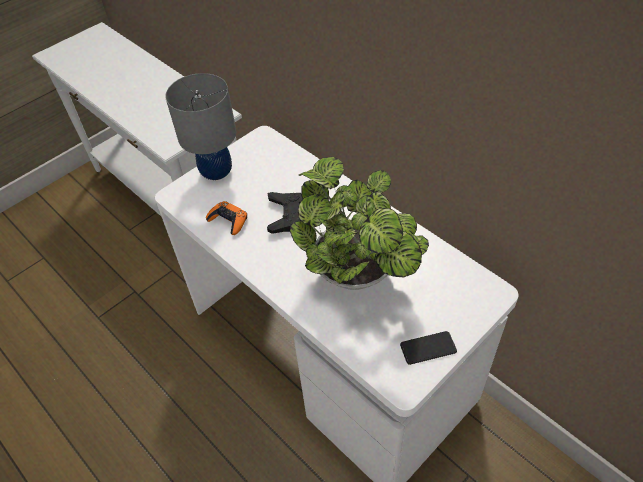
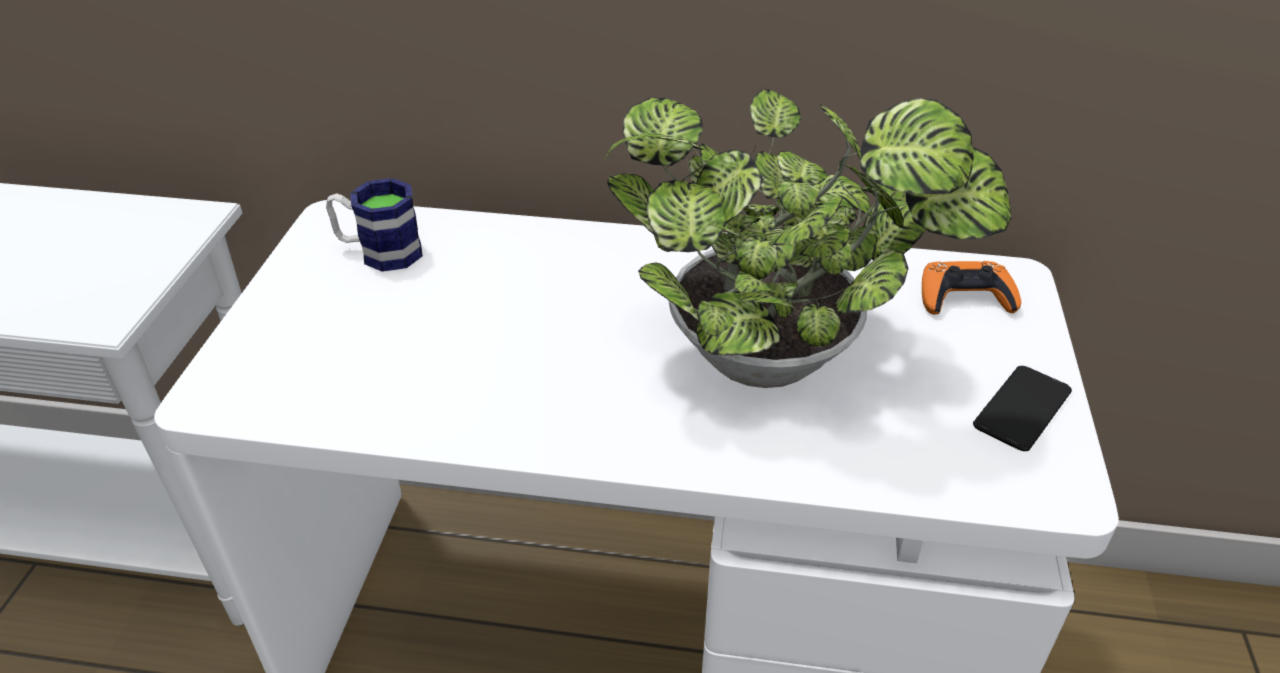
camera: 40 degrees left, 10 degrees down
(215, 173) = (279, 318): grey table lamp -> none
(228, 220) = (401, 388): orange game controller -> orange game controller (964, 297)
(266, 159) = (379, 252): none -> mug
(287, 215) = (525, 324): black game controller -> none

